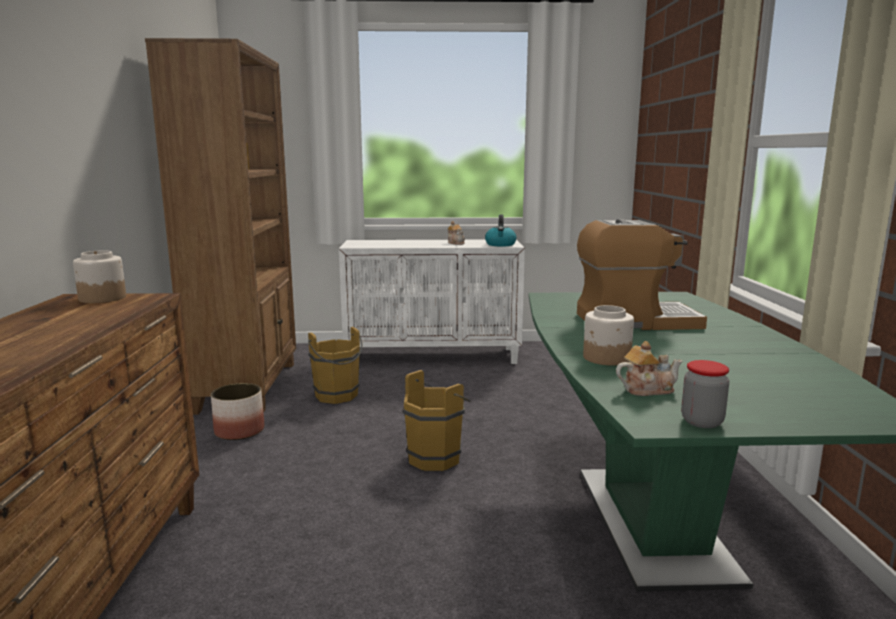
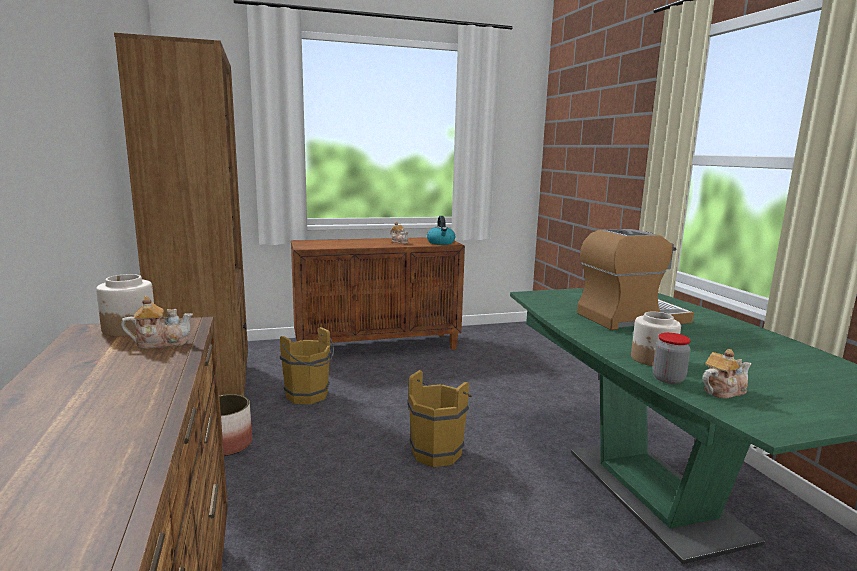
camera: 15 degrees left, 0 degrees up
(114, 308) = (160, 343): none -> teapot
(433, 356) = (378, 347): white cabinet -> brown cabinet
(702, 422) = (802, 422): jar -> jar (668, 379)

